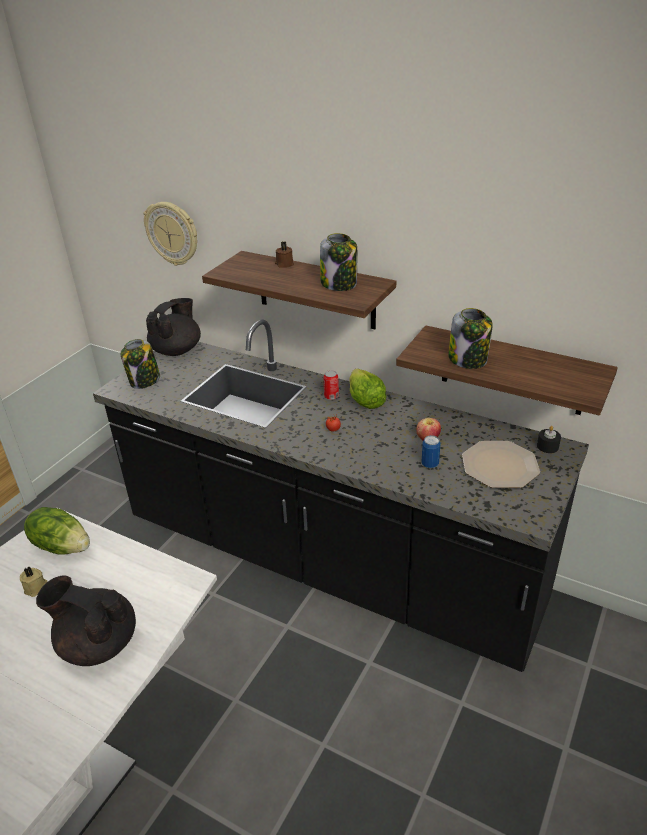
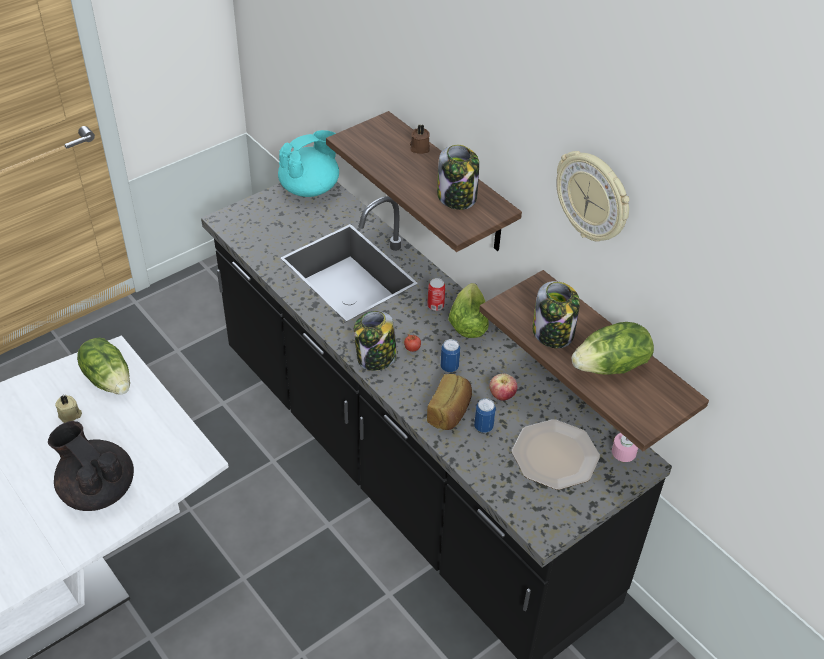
camera: 20 degrees right, 10 degrees up
(144, 381) = (257, 219): jar -> jar (376, 358)
(172, 233) = (330, 62): wall clock -> wall clock (593, 197)
(177, 350) = (310, 188): black teapot -> turquoise teapot
(372, 433) = (449, 367): none -> can
(395, 463) = (450, 412): none -> bread
(530, 367) = (611, 367): none -> lettuce
(547, 446) = (624, 452): black candle -> pink candle

